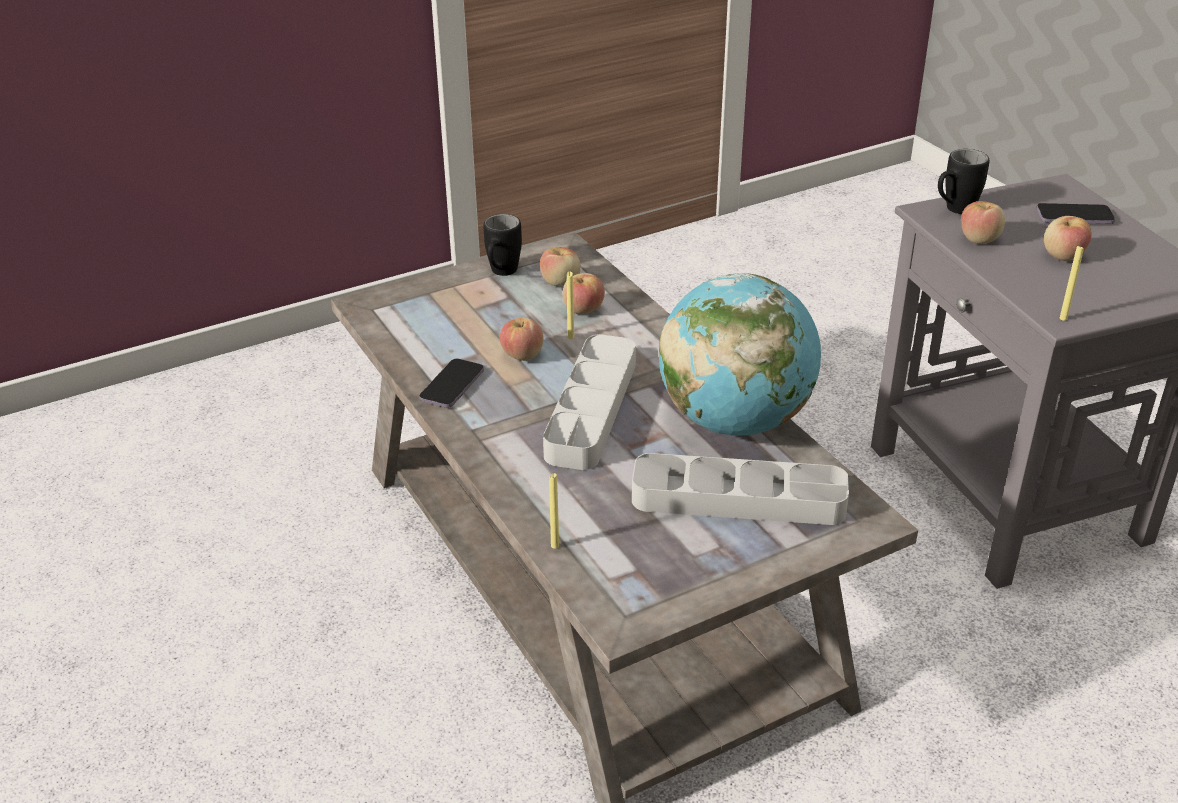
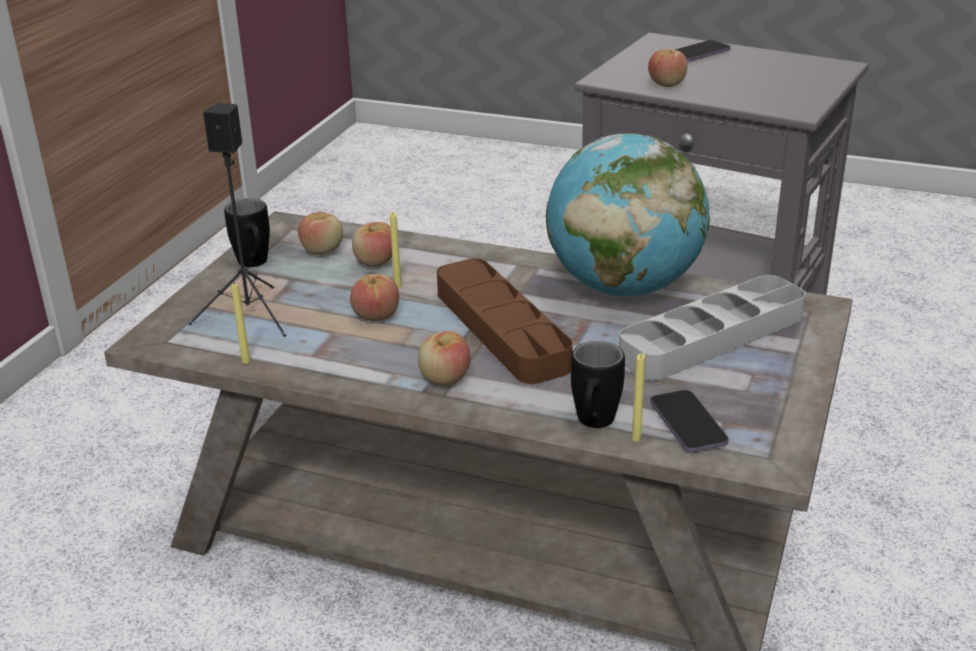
camera: 40 degrees left, 5 degrees down
(445, 314) = (250, 315): none -> black speaker
(452, 385) = (349, 366): phone -> phone (688, 424)
(591, 409) = (501, 329): grey tray -> brown tray
(953, 210) = (619, 73): black mug -> black mug (593, 425)
(1062, 256) = (734, 77): apple -> apple (444, 379)
(1063, 318) = (799, 110): yellow candle -> yellow candle (246, 361)

